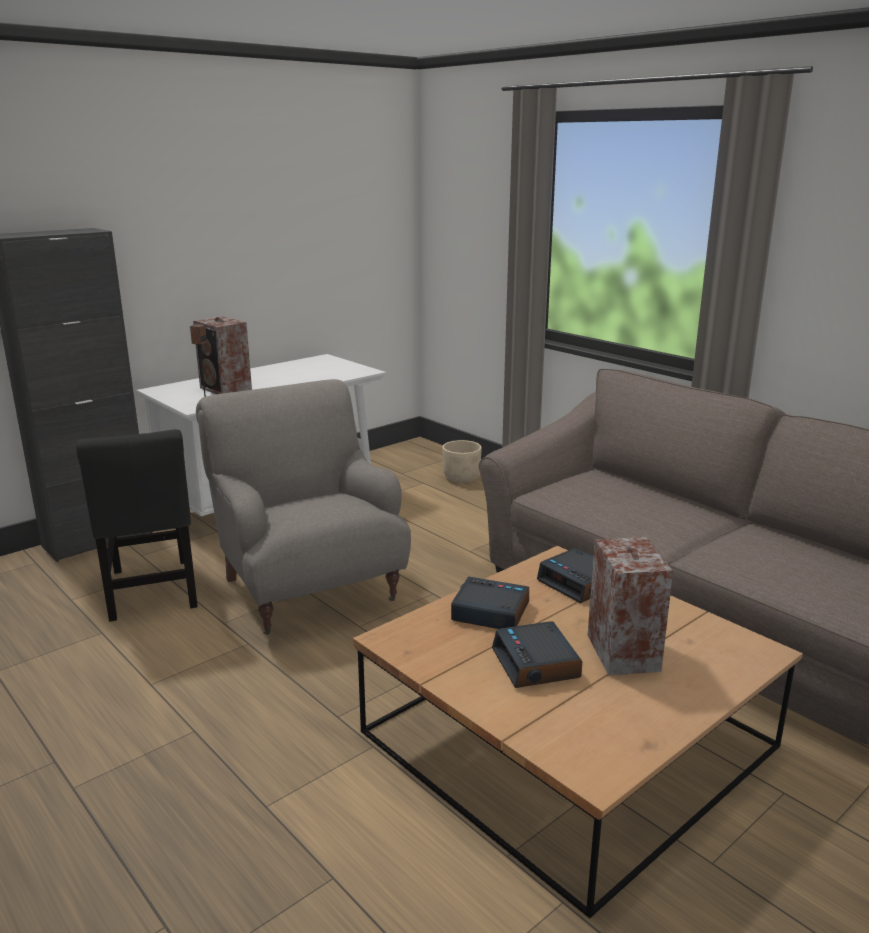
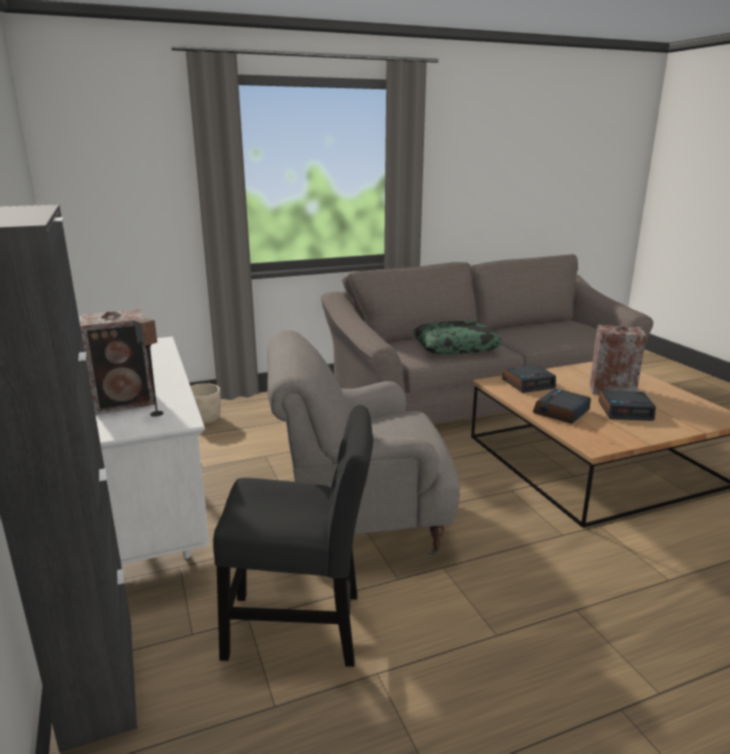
camera: 70 degrees left, 0 degrees up
(627, 508) = (456, 346): none -> pillow

